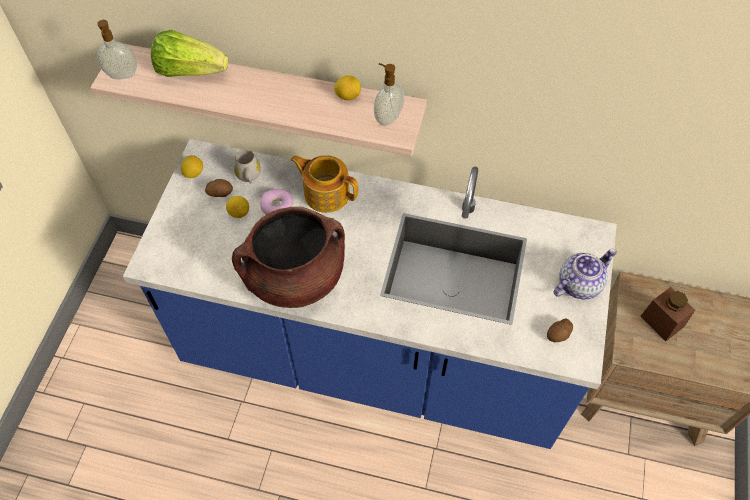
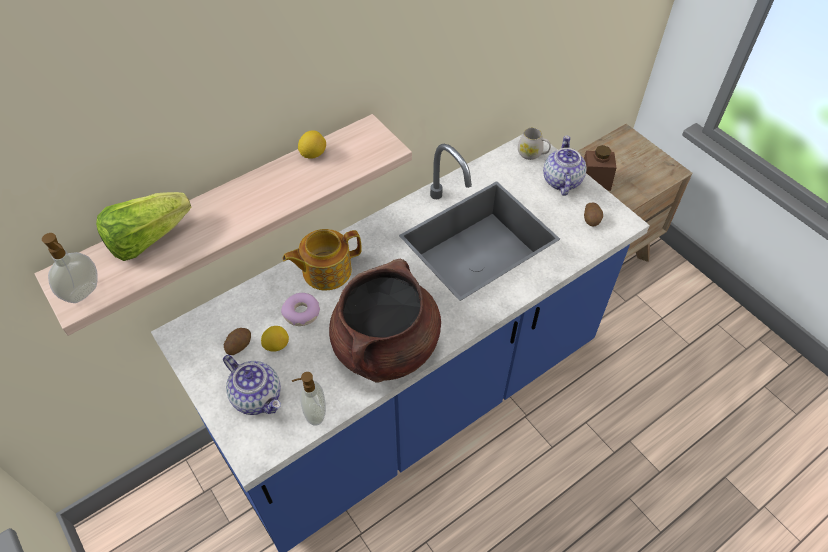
camera: 50 degrees left, 5 degrees down
(191, 233) = (258, 396): none -> teapot
(193, 173) = (193, 352): lemon -> none
(249, 176) = (246, 313): white mug -> white mug (532, 154)
(387, 117) = (364, 145): soap dispenser -> soap dispenser (314, 413)

